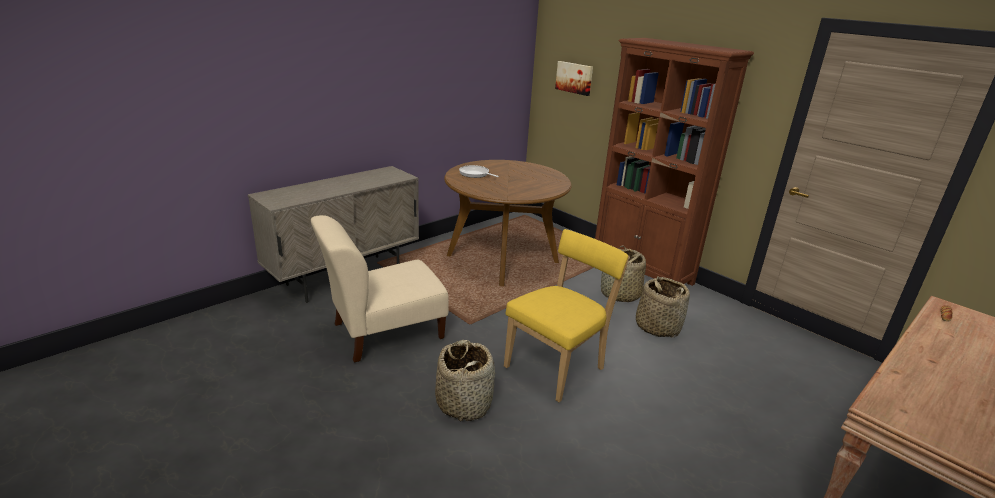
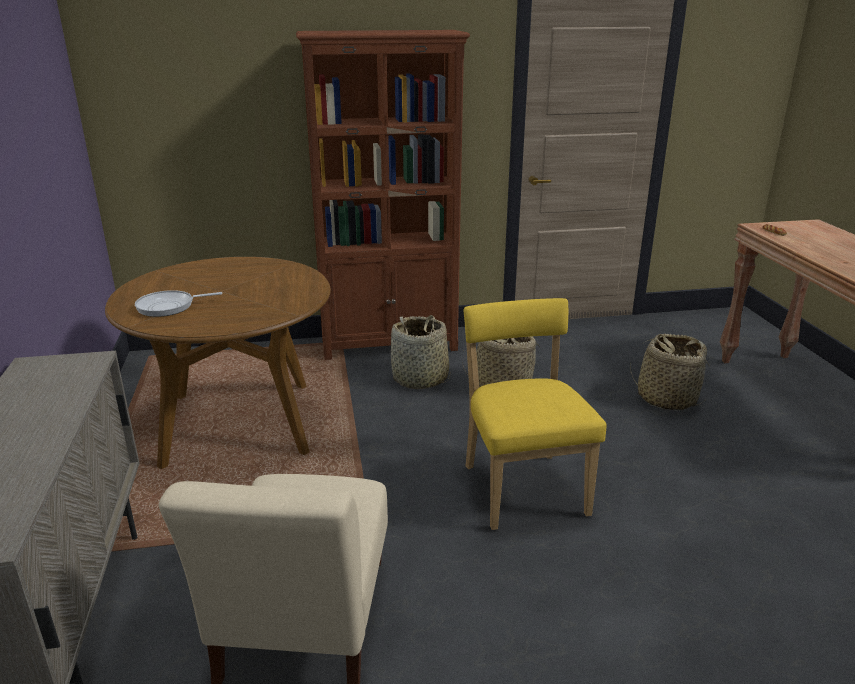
camera: 55 degrees left, 0 degrees up
(464, 403) = (544, 600): basket -> basket (666, 398)
(574, 78) = (180, 112): picture -> none

